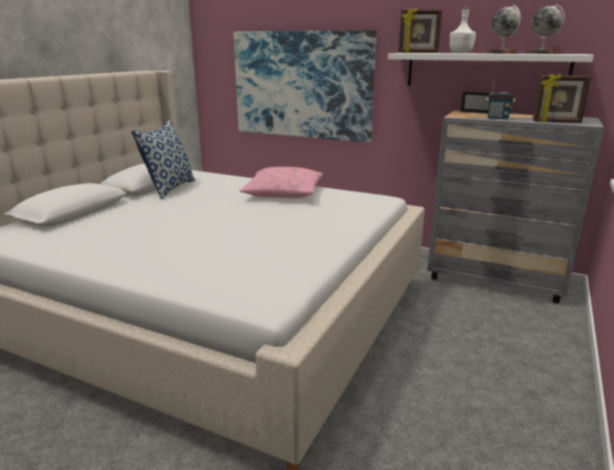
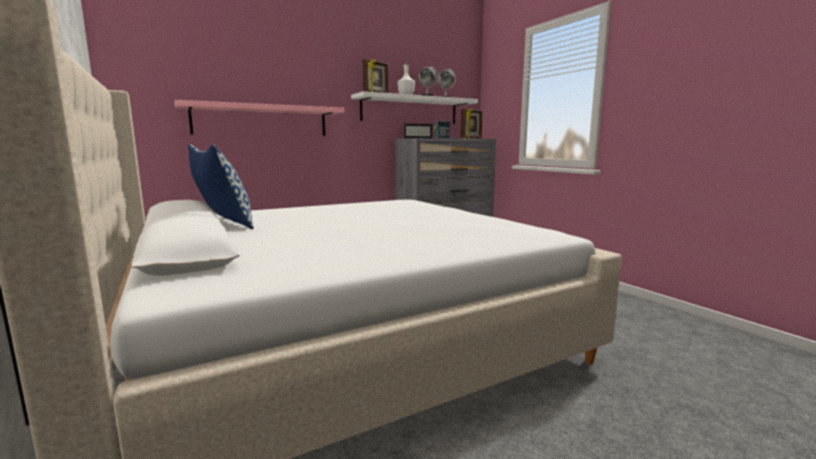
camera: 55 degrees left, 10 degrees down
(283, 193) = (339, 208): pink pillow -> none
(302, 85) = (261, 121): picture -> pink shelf

